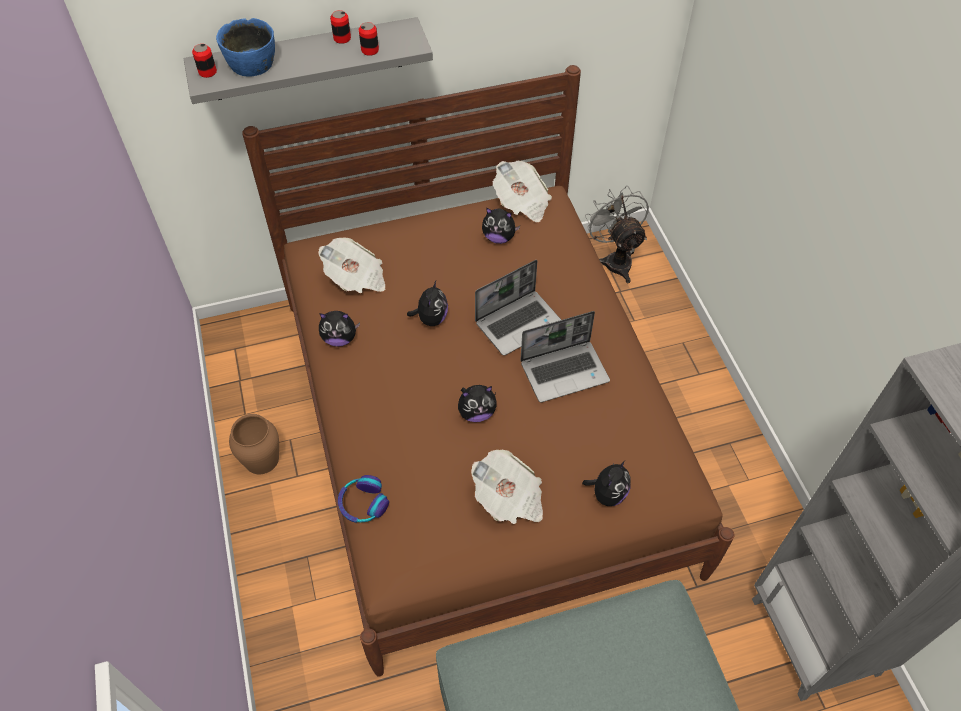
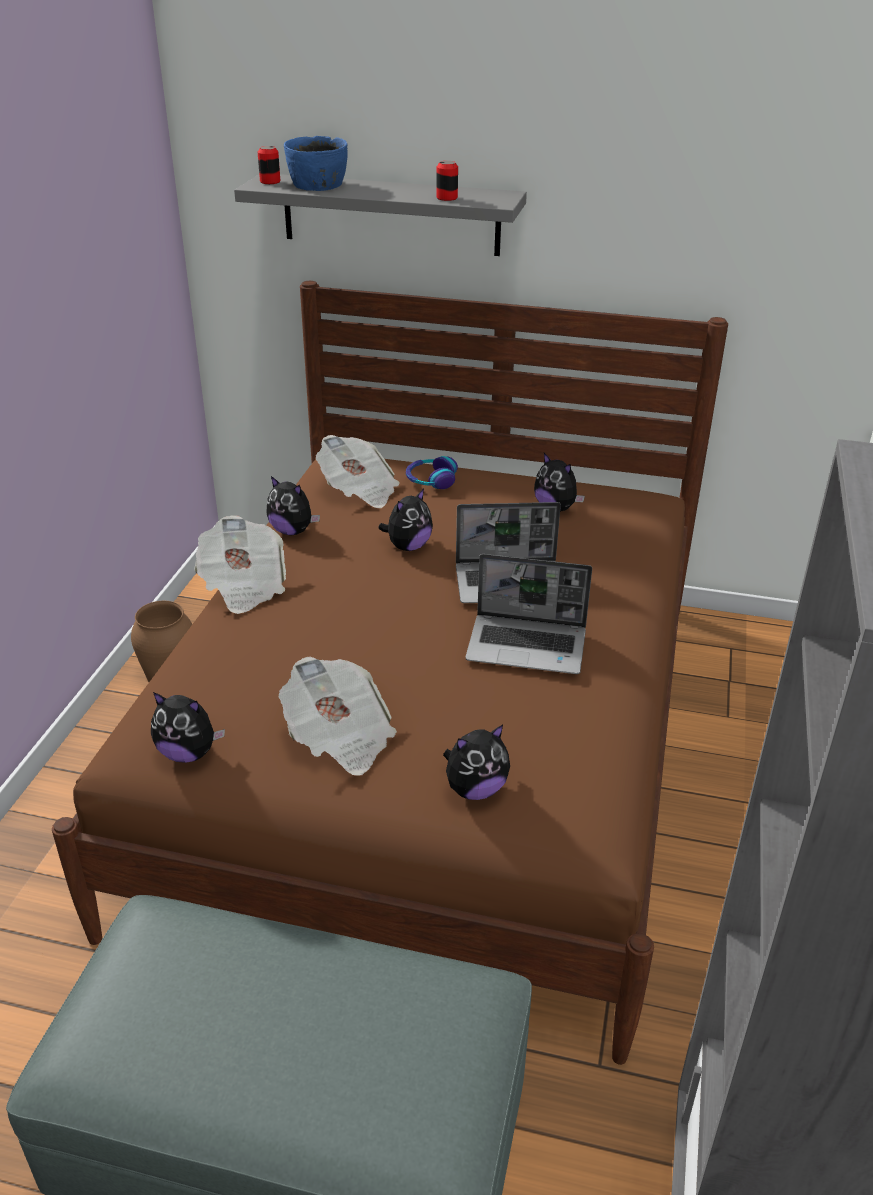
camera: 30 degrees right, 20 degrees down
(342, 38) = (428, 188): can -> none
(363, 503) = (167, 672): headphones -> headphones (431, 480)
(476, 413) = (379, 642): plush toy -> plush toy (188, 753)
(522, 203) = (612, 490): newspaper -> newspaper (243, 586)
(615, 259) = (745, 648): grey fan -> none

